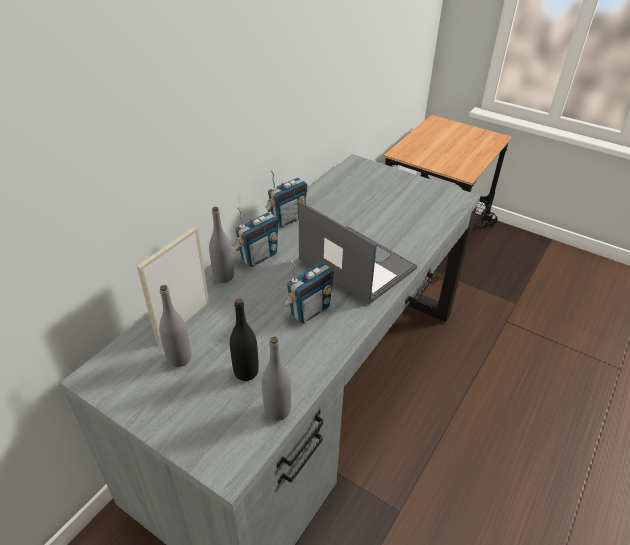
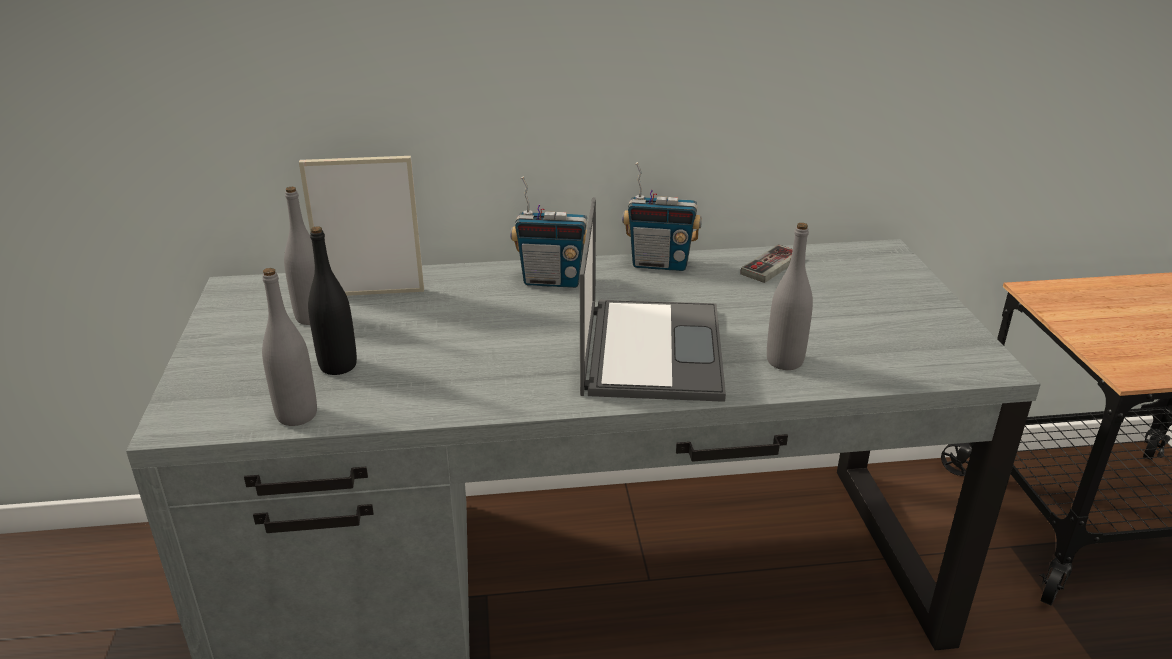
camera: 50 degrees right, 10 degrees down
(223, 277) = (482, 278): grey bottle -> grey bottle (784, 361)
(309, 311) = (502, 358): radio -> none
(335, 193) = (778, 268): none -> game controller

